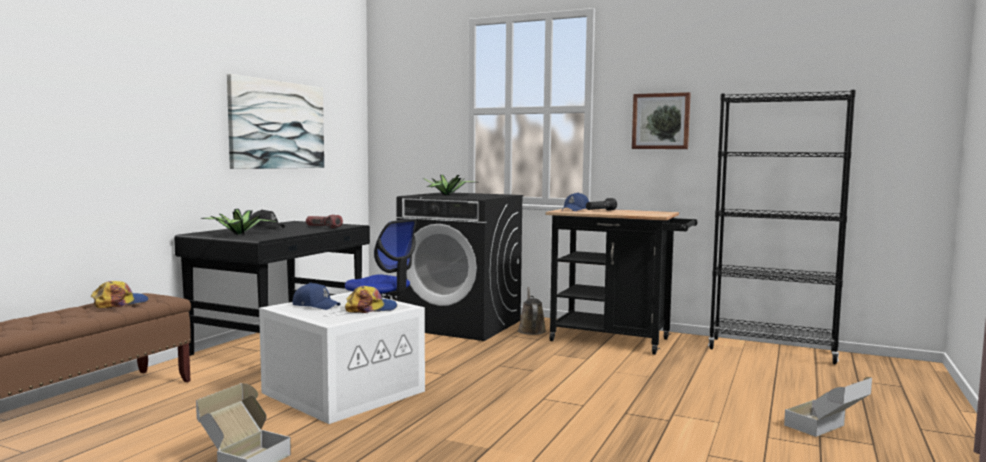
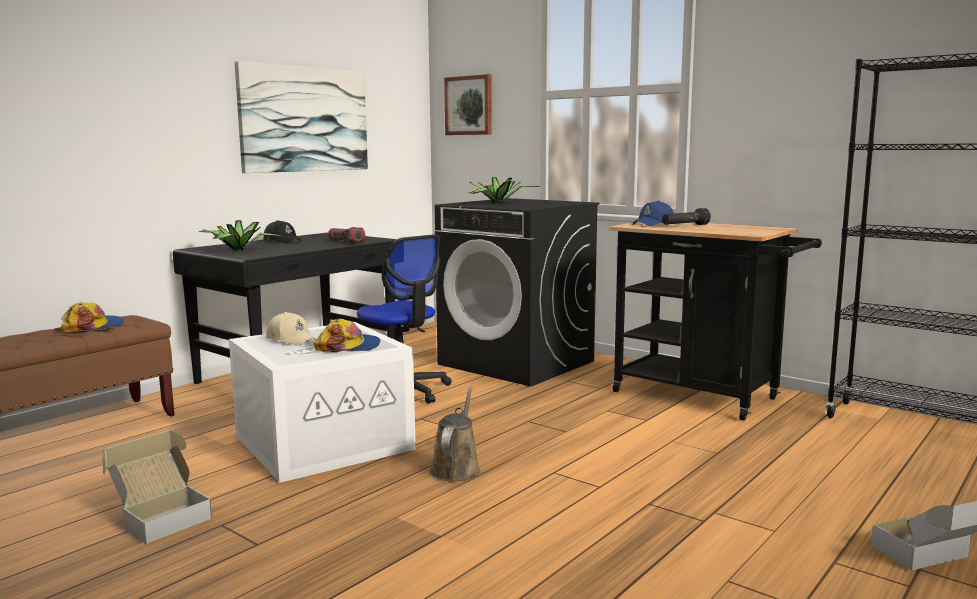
camera: 15 degrees right, 5 degrees up
(316, 305) = (291, 339): blue cap -> beige cap
(531, 330) = (599, 375): brown watering can -> brown watering can (456, 468)
(661, 121) = (782, 101): picture -> picture (469, 105)

